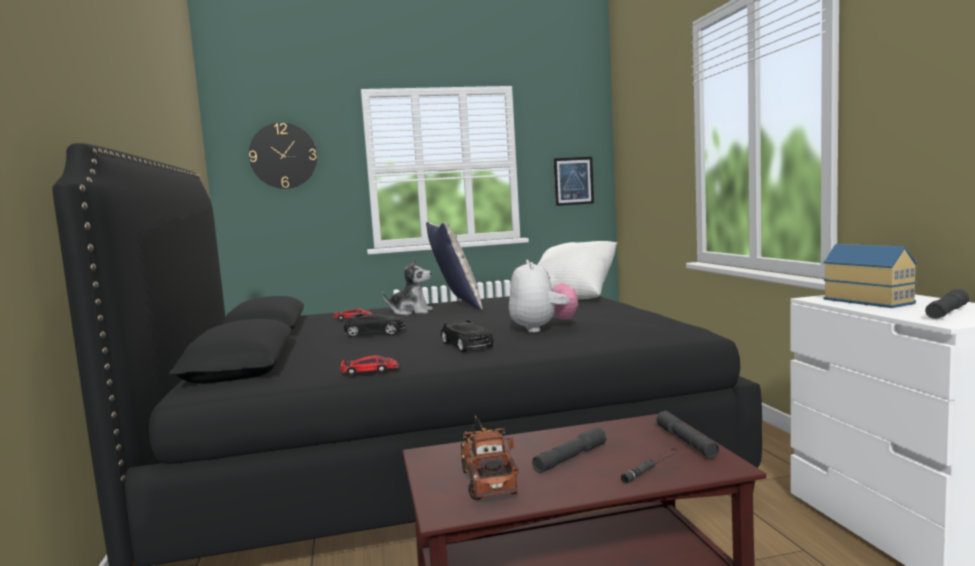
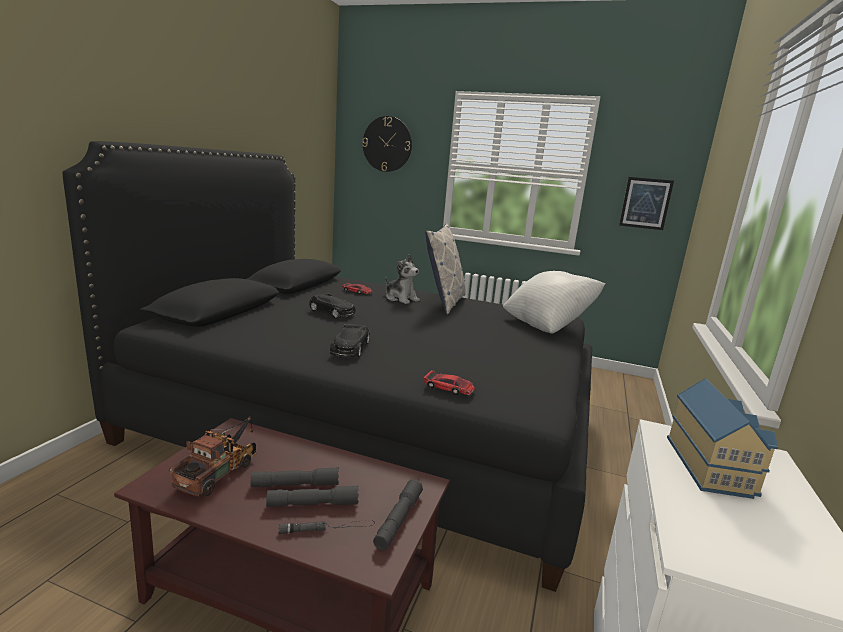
camera: 30 degrees right, 10 degrees up
(370, 371) = (249, 348): toy car -> toy car (449, 388)
(542, 329) = (433, 353): plush toy -> none
(946, 312) = (745, 536): grey flashlight -> grey flashlight (313, 504)

